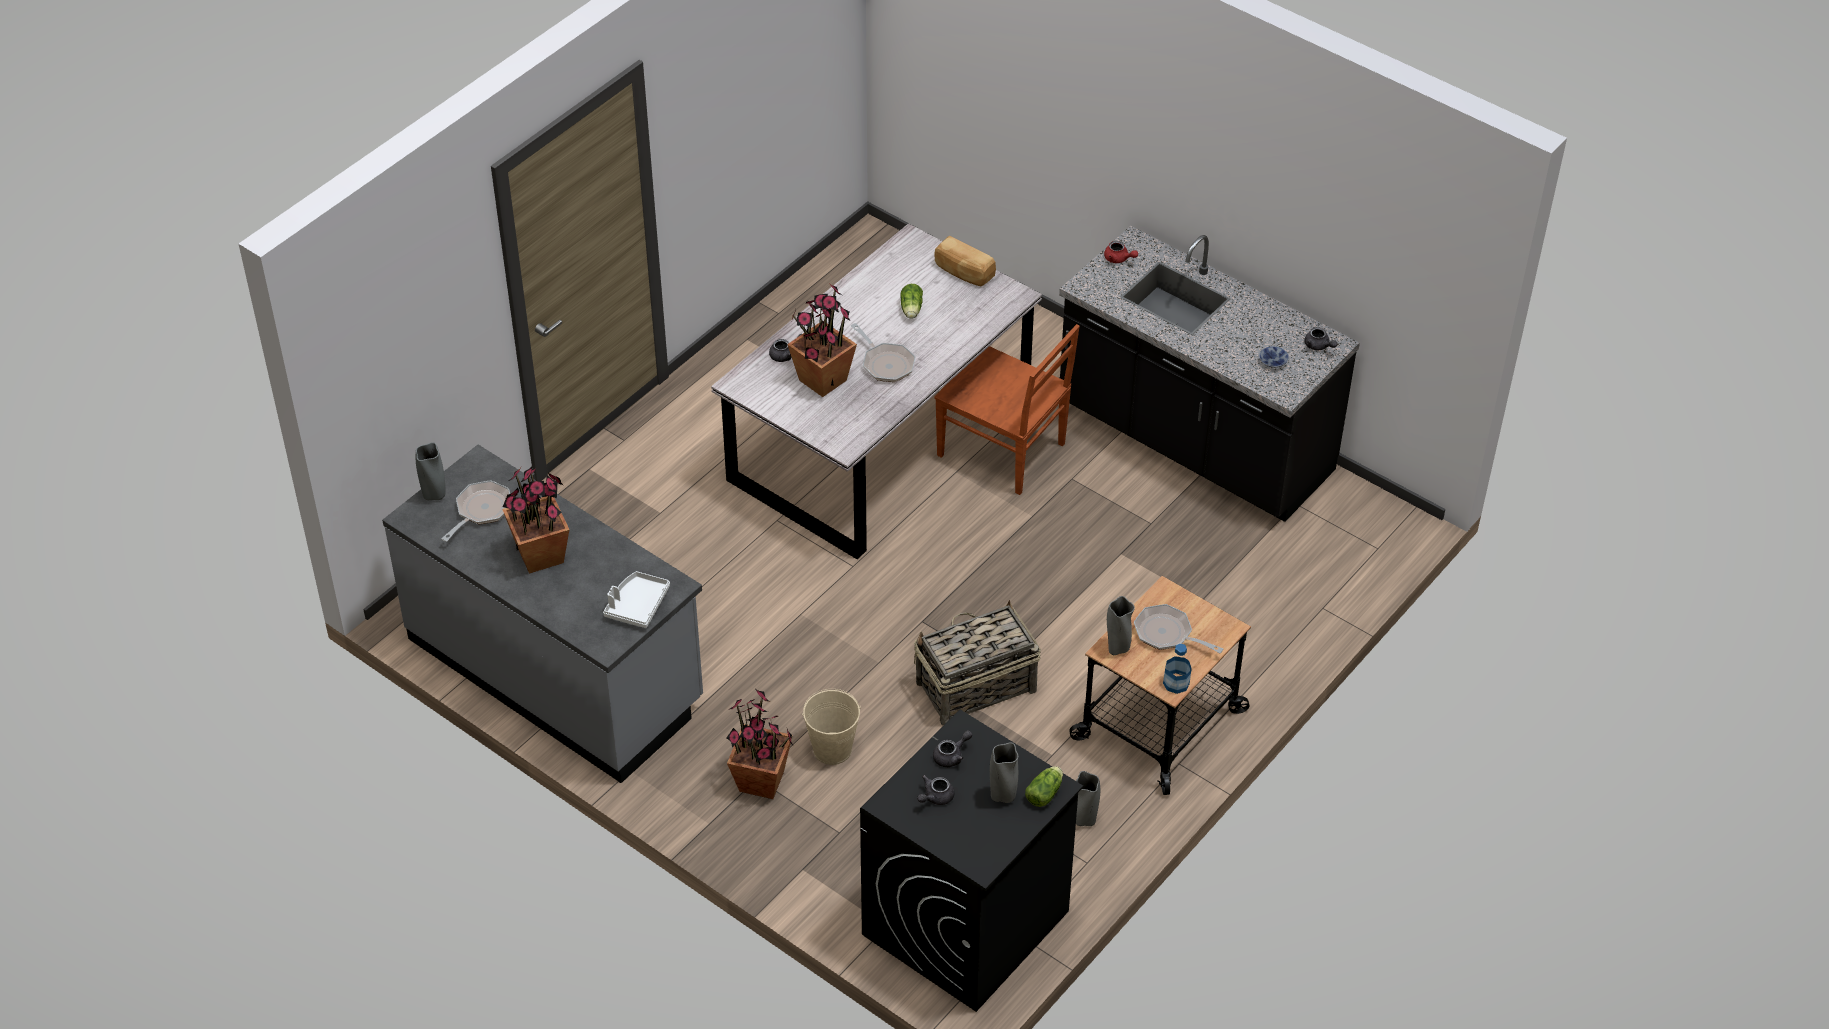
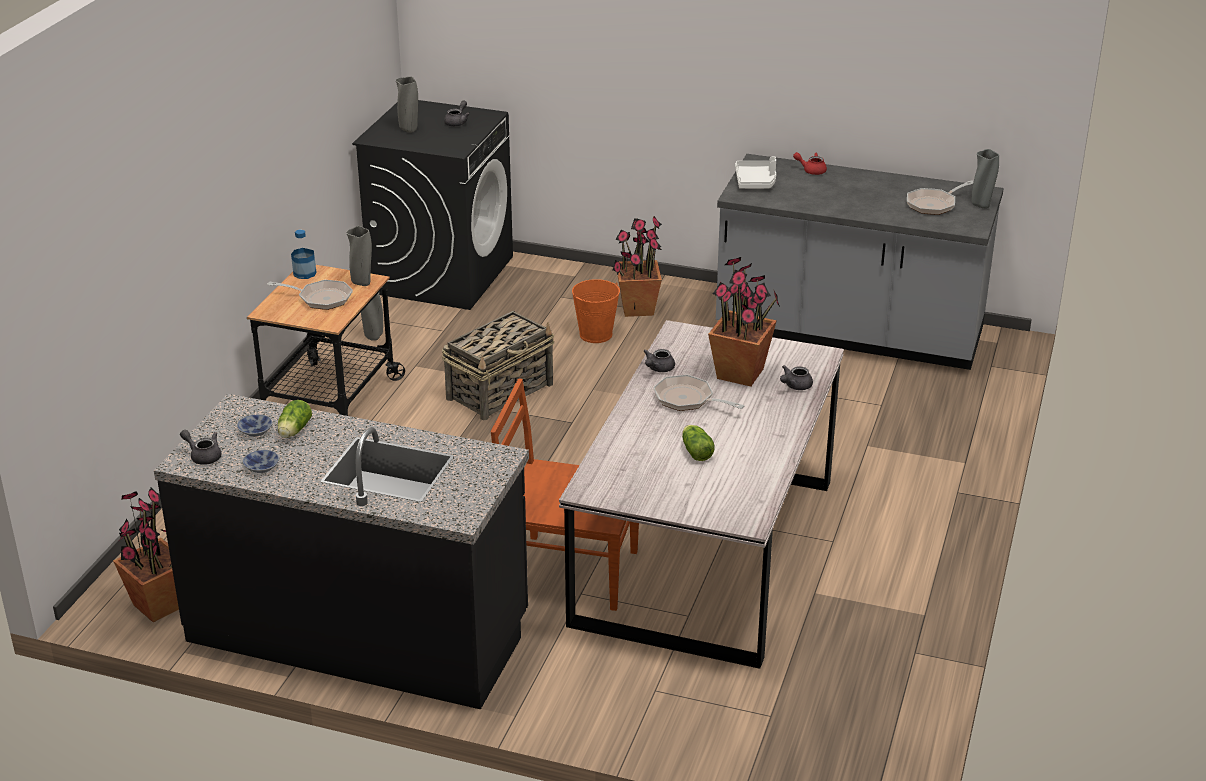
camera: 160 degrees right, 15 degrees down
(481, 511) = (934, 204): frying pan -> frying pan turned 45 degrees clockwise
(541, 555) = (858, 191): potted plant -> potted plant (159, 606)
(832, 749) = (595, 334): beige bucket -> orange bucket
(951, 756) = (456, 139): grey teapot -> grey teapot (658, 369)
(964, 272) = (662, 501): bread -> none
(1045, 792) = (378, 136): lettuce -> lettuce (293, 431)
(1119, 259) = (471, 493): red teapot -> red teapot (811, 170)
(1274, 323) = (260, 467): none -> bowl

